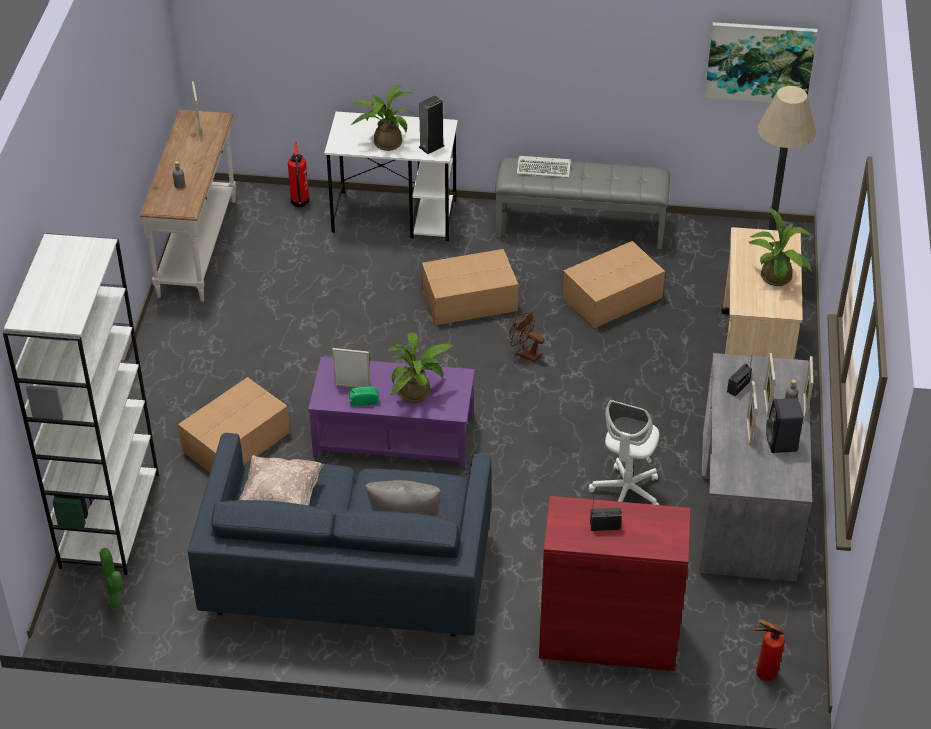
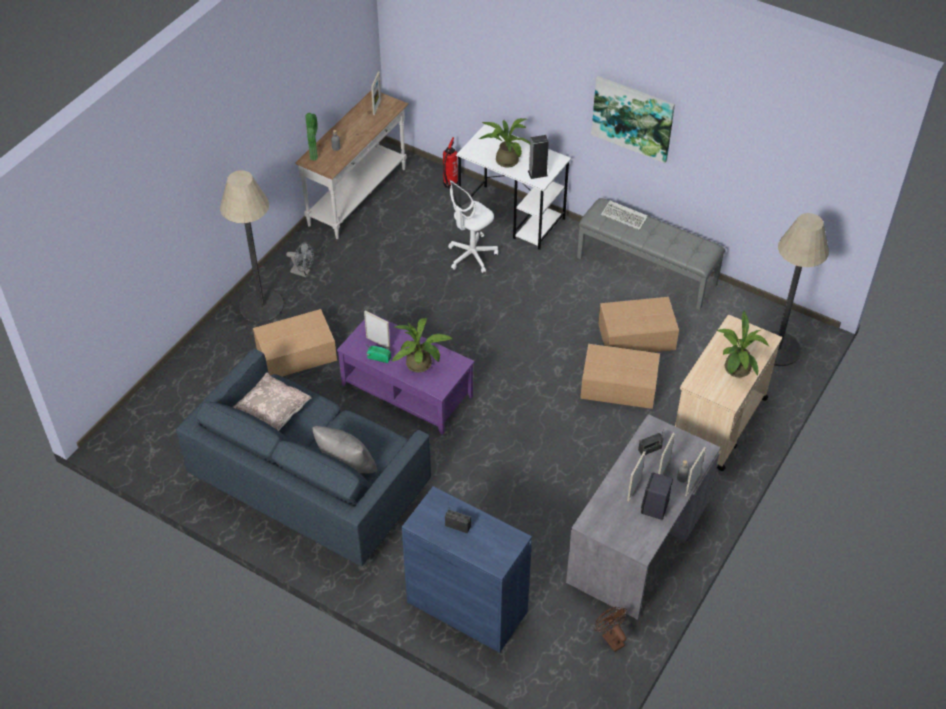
camera: 25 degrees right, 5 degrees up
(109, 519) = (179, 381): white bookcase -> none
(118, 605) = (148, 446): potted plant -> potted plant (315, 157)
(158, 403) = (261, 306): none -> floor lamp
(185, 350) = (303, 272): none -> grey fan
(471, 300) = (528, 302): cardboard box -> cardboard box (620, 386)
(525, 353) = (542, 358): brown fan -> brown fan (610, 638)
(608, 637) = (467, 606): red cabinet -> blue cabinet
(626, 493) = (550, 497): white office chair -> white office chair (472, 256)
(760, 62) = (808, 185): picture -> picture (633, 118)
(762, 673) = (565, 682): fire extinguisher -> none

